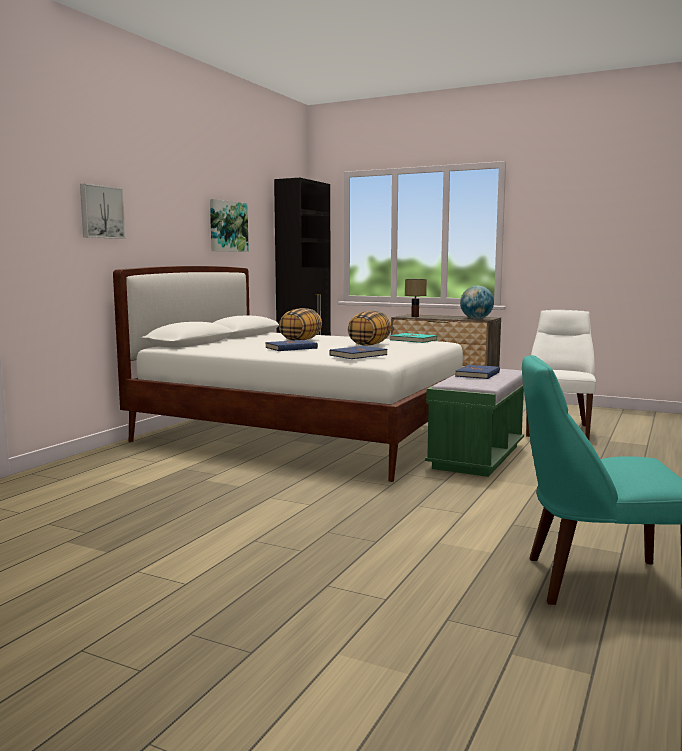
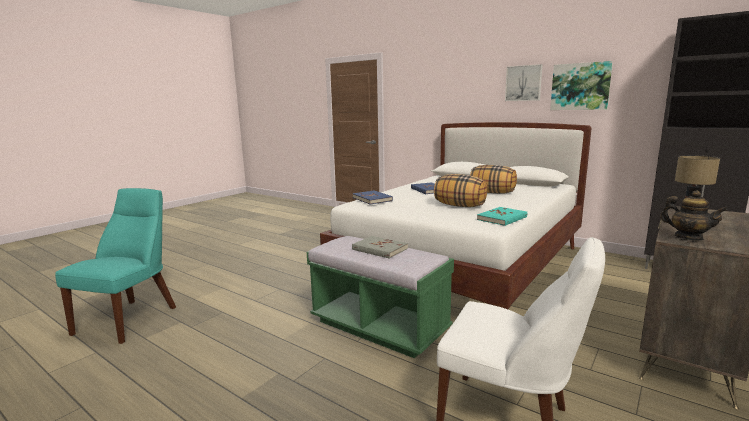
camera: 100 degrees right, 5 degrees up
(101, 212) = (443, 89): picture -> picture (523, 83)
(476, 319) = (688, 237): globe -> teapot
(478, 374) = (379, 249): blue book -> grey book

